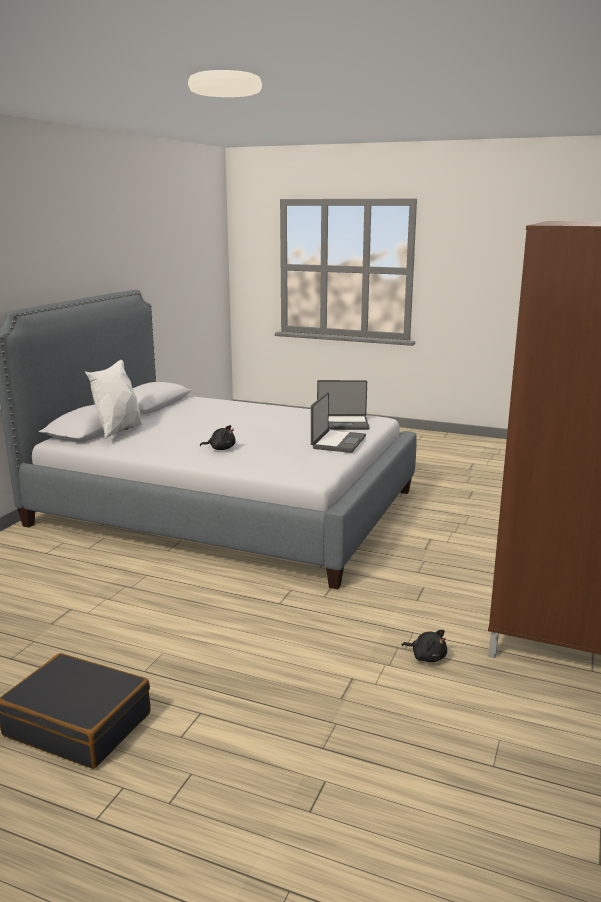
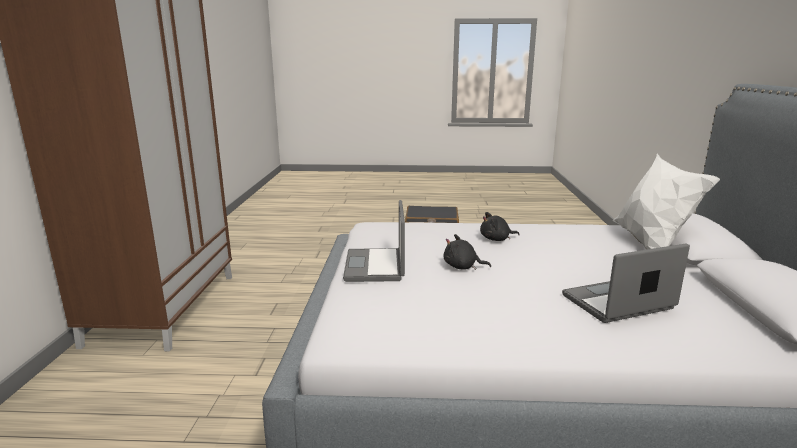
camera: 160 degrees right, 0 degrees up
(342, 424) = (395, 307): laptop -> laptop (618, 303)
(427, 657) = (272, 271): black plush toy -> black plush toy (462, 267)

